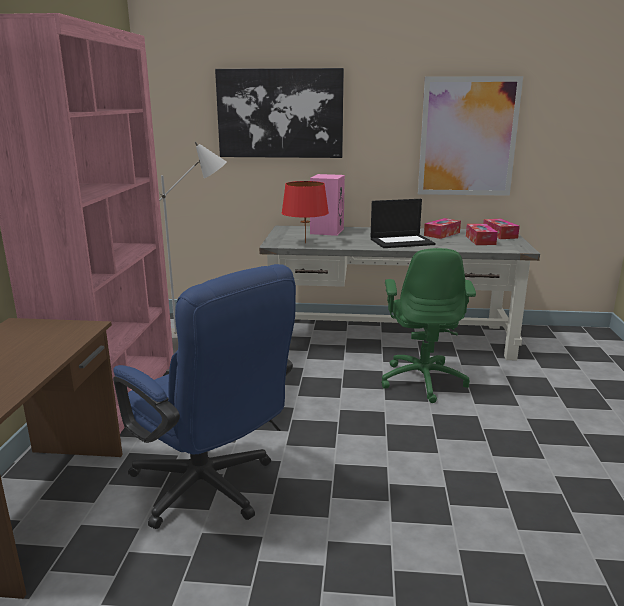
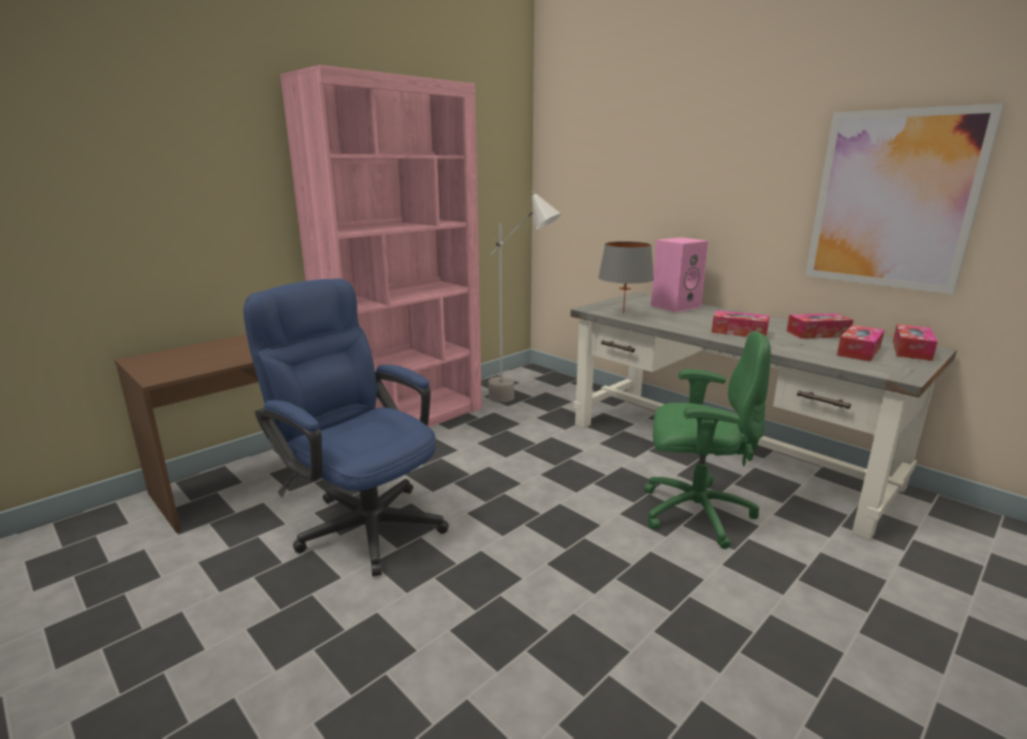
camera: 40 degrees right, 0 degrees up
(210, 490) = (362, 521): blue office chair -> blue office chair turned 135 degrees clockwise
(280, 113) = (653, 164): picture -> none
(305, 243) = (623, 313): red table lamp -> grey table lamp
(402, 241) = (739, 332): laptop -> tissue box
(423, 380) = (694, 512): green office chair -> green office chair turned 120 degrees counterclockwise

